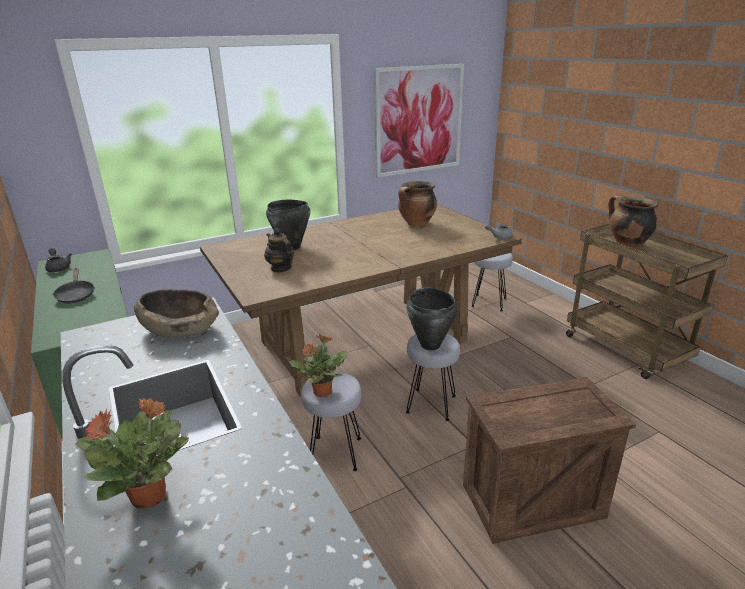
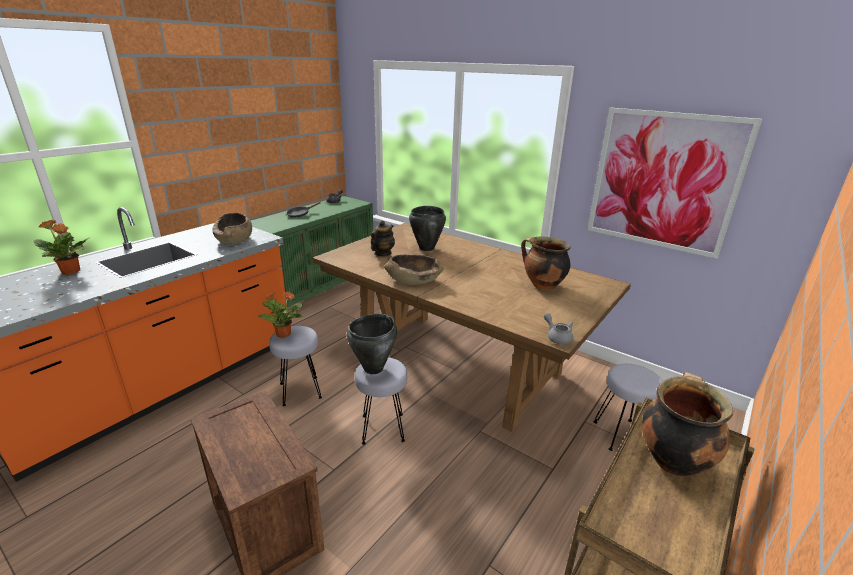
camera: 65 degrees right, 0 degrees up
(364, 264) = (413, 280): none -> brown bowl

